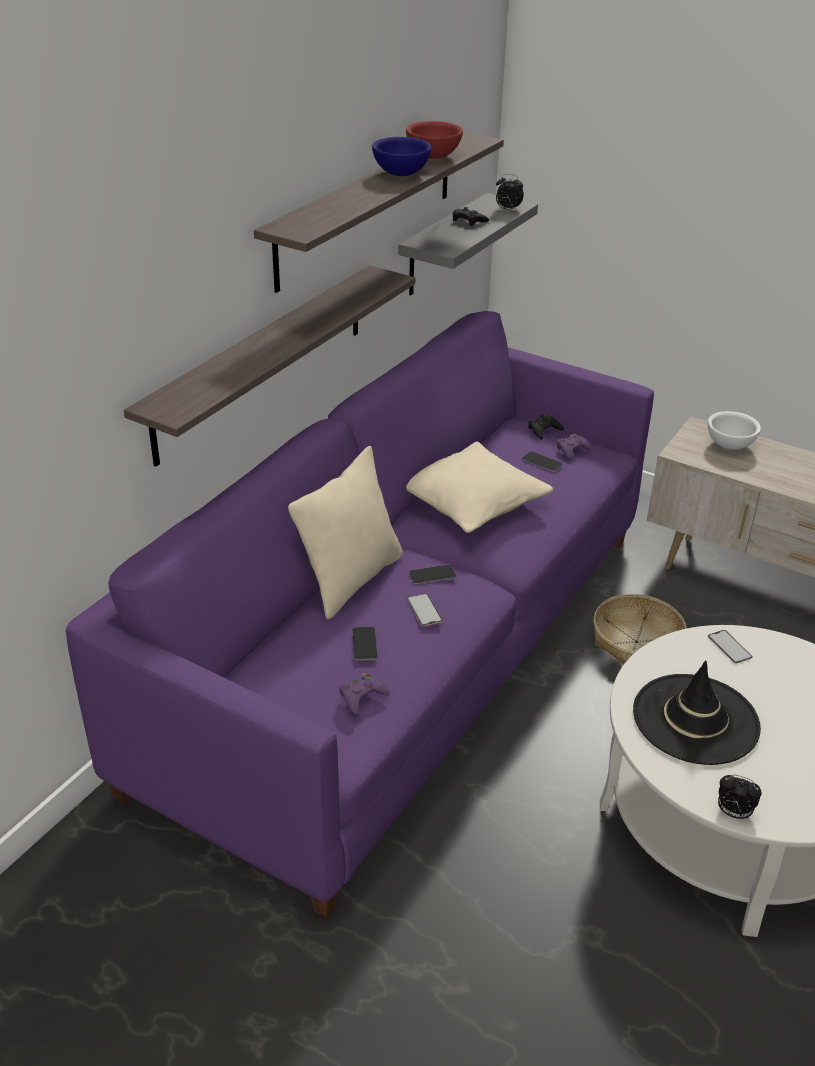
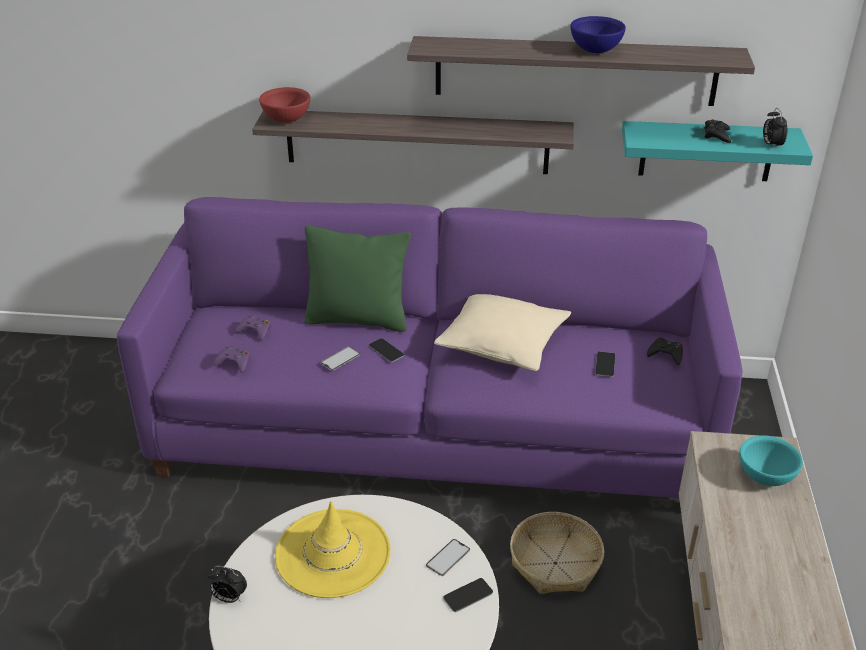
camera: 65 degrees right, 0 degrees up
(351, 579) = (358, 319): beige pillow -> green pillow
(364, 644) = (286, 345): phone -> phone (468, 595)
(434, 156) = (658, 52): red bowl -> red bowl (287, 120)
(443, 245) = (706, 151): grey shelf -> turquoise shelf
(573, 450) = (649, 379): purple game controller -> purple game controller (255, 330)
(695, 719) = (332, 553): black hat -> yellow hat
(729, 445) = (765, 476): white bowl -> turquoise bowl
(733, 813) = (229, 598): alarm clock -> alarm clock turned 75 degrees counterclockwise

